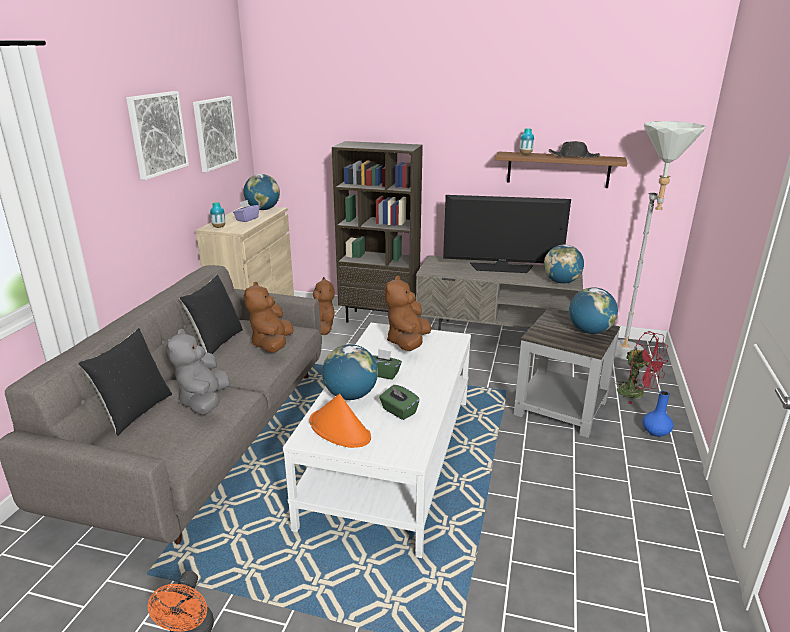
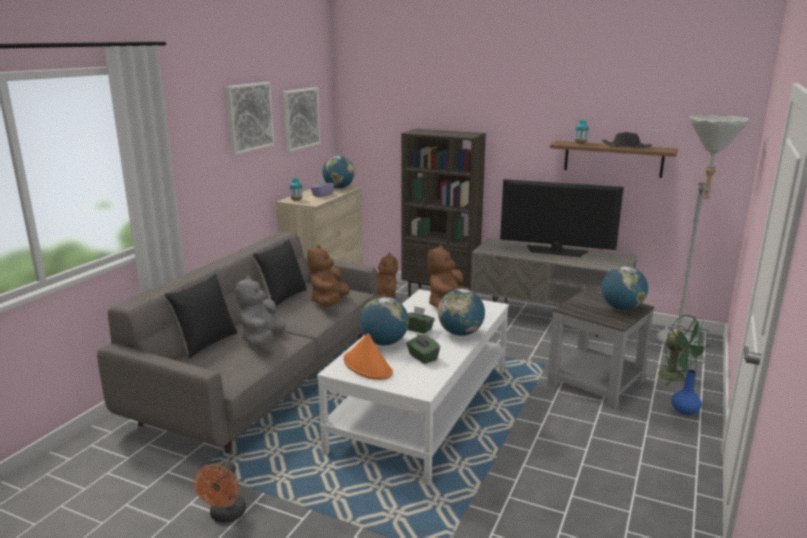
camera: 10 degrees right, 5 degrees down
(561, 282) = (611, 266): globe -> globe (460, 333)
(637, 394) = (677, 378): red fan -> green fan

